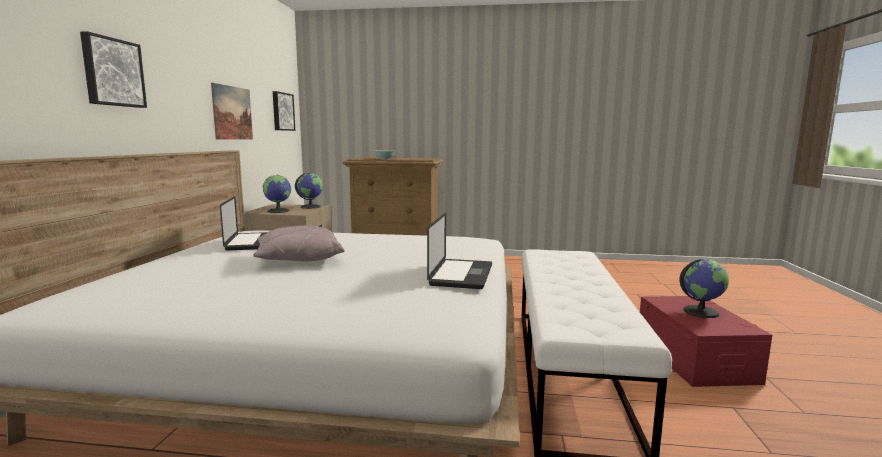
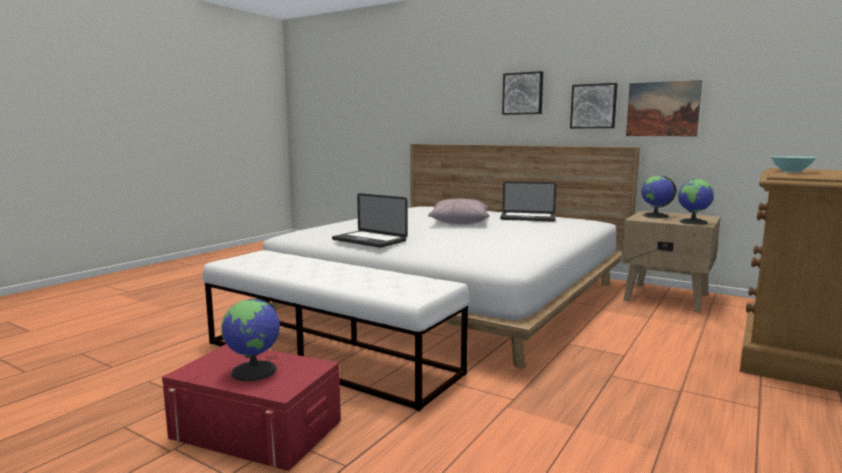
camera: 115 degrees right, 0 degrees up
(282, 111) = (798, 98): picture -> picture (593, 106)

